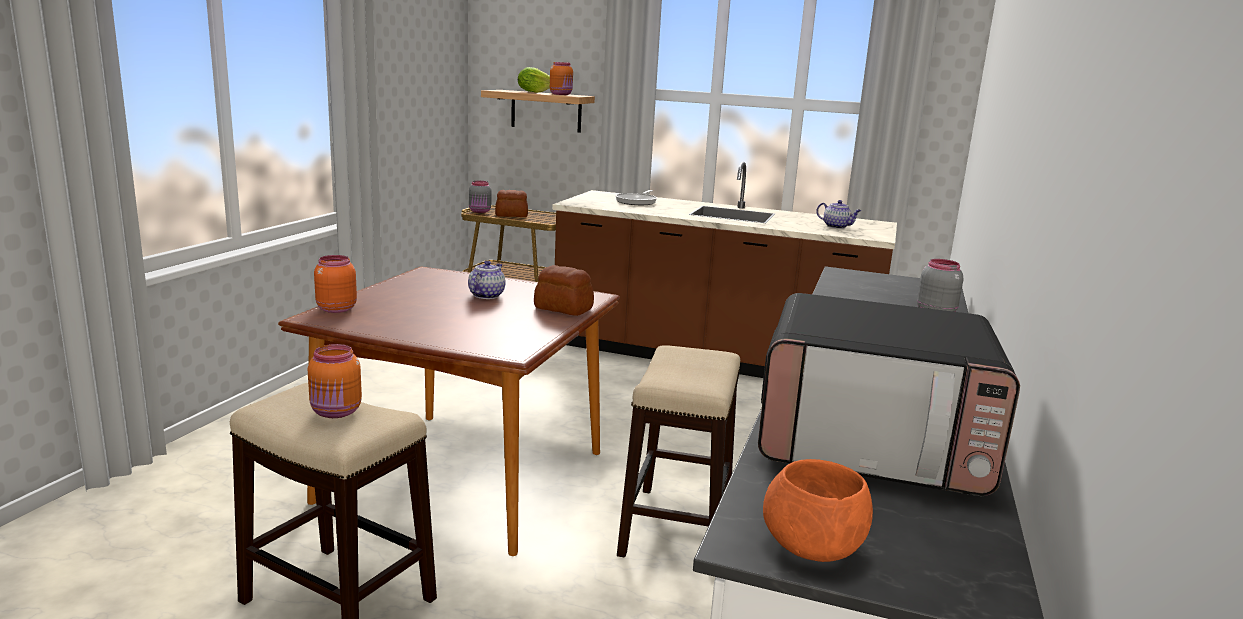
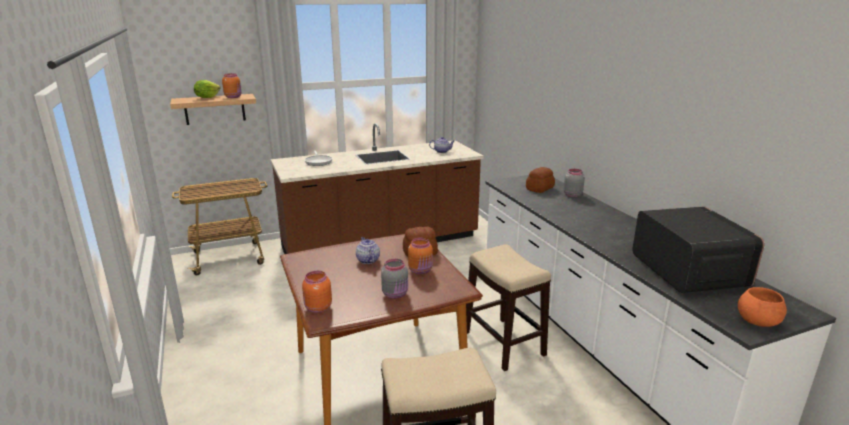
camera: 40 degrees left, 5 degrees up
(336, 412) = (437, 368): orange jar -> orange jar (421, 270)
(480, 211) = (191, 194): grey jar -> grey jar (395, 294)
(512, 215) = (217, 190): bread -> bread (540, 188)
(872, 445) = (687, 271): microwave -> microwave turned 75 degrees counterclockwise

